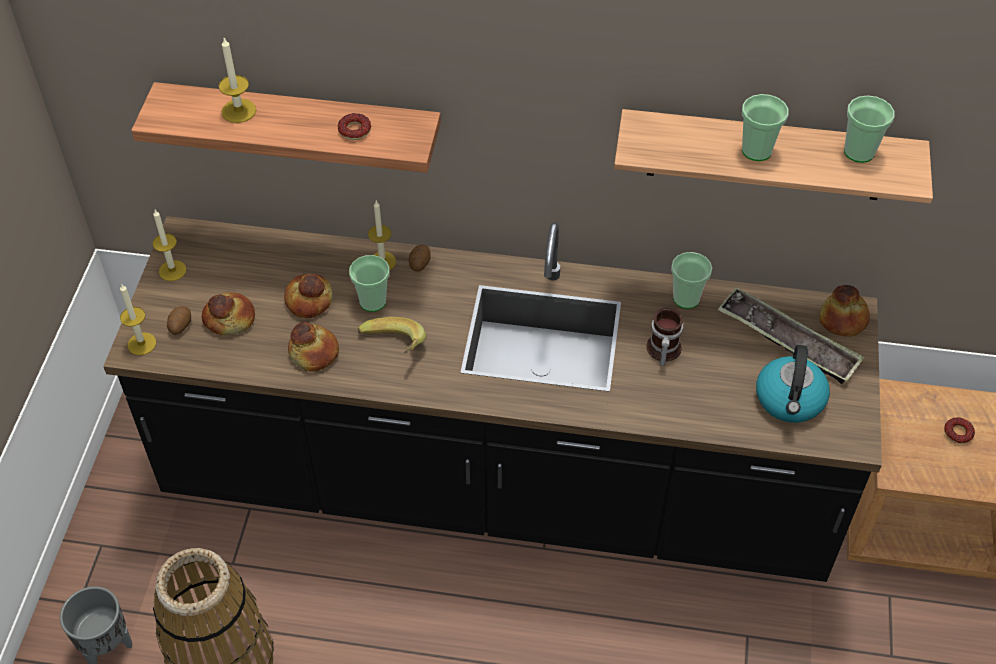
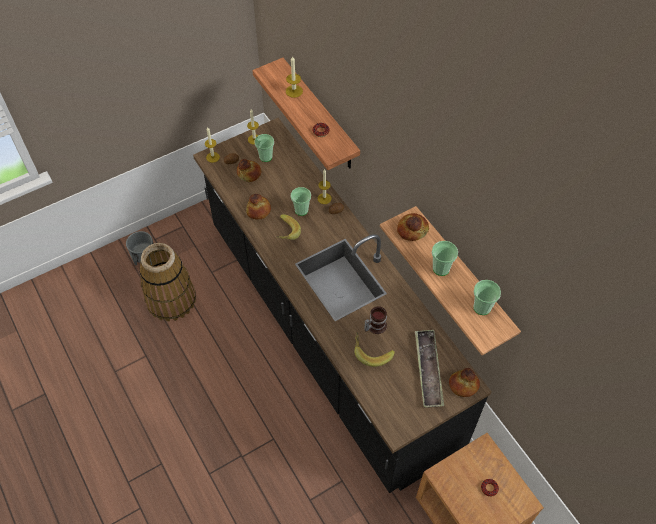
camera: 50 degrees right, 5 degrees up
(308, 300) = (281, 190): bread -> bread (412, 229)
(686, 298) = (413, 316): cup -> cup (265, 157)
(702, 383) = (371, 352): none -> banana
(790, 400) = (394, 392): kettle -> none

